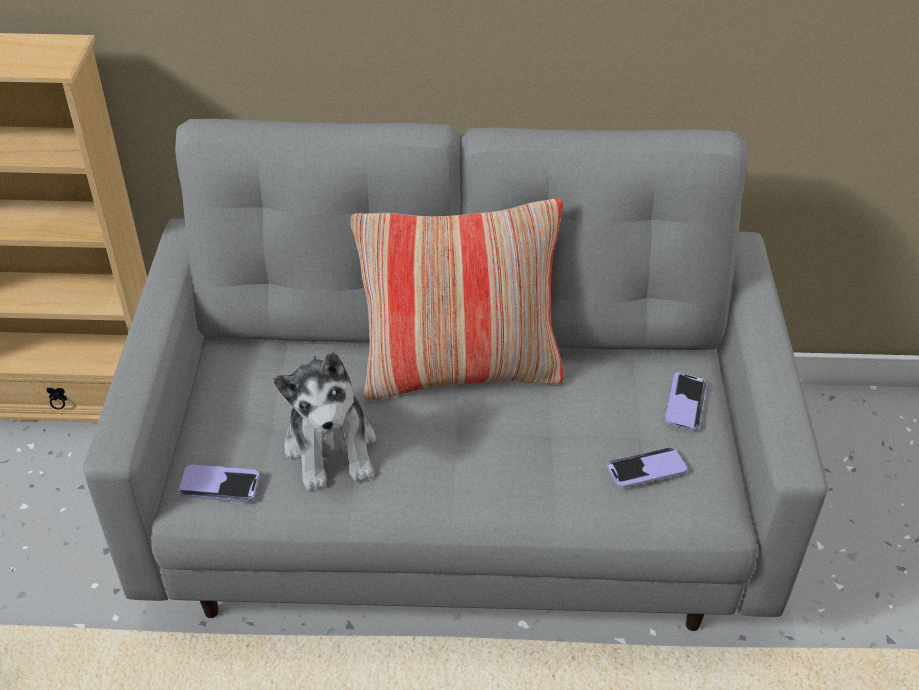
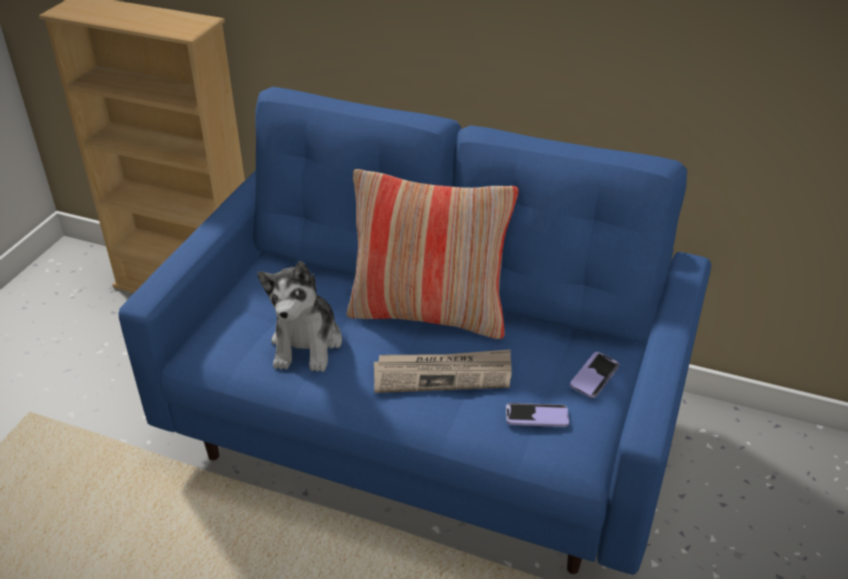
camera: 20 degrees right, 5 degrees down
(219, 485) = (216, 350): phone -> none
(459, 508) = (425, 432): grey sofa -> blue sofa
(516, 444) = (443, 374): none -> newspaper

